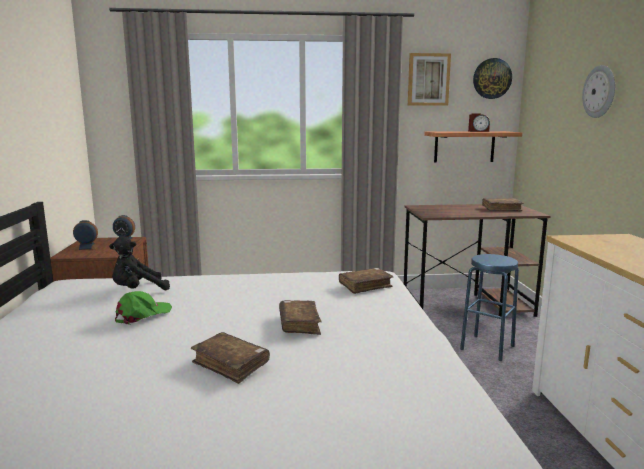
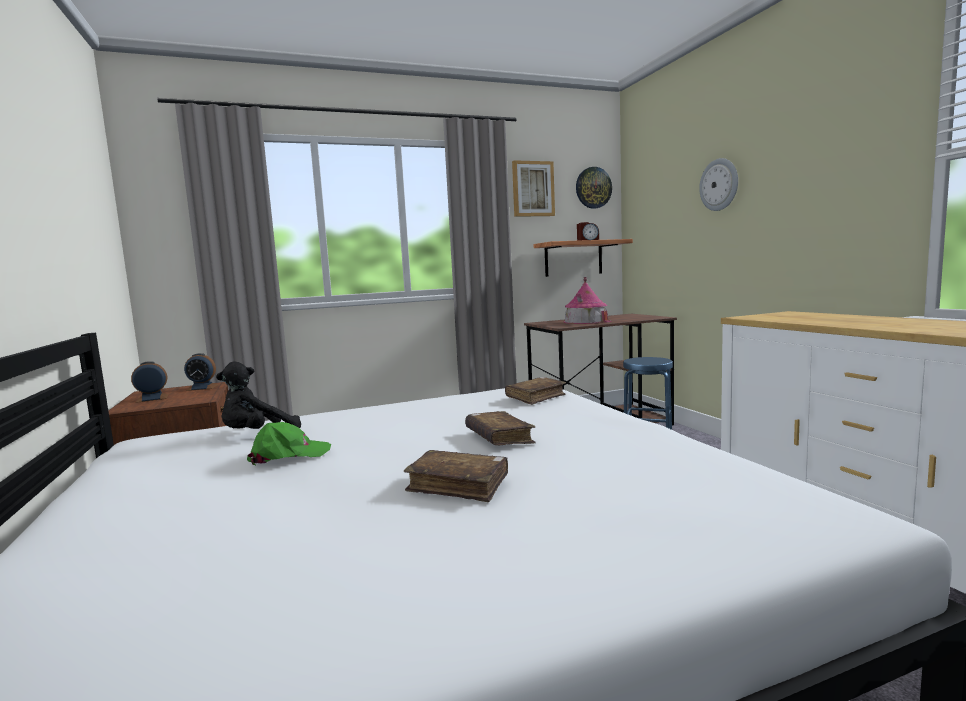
camera: 15 degrees left, 5 degrees down
(142, 314) = (288, 455): green cap -> green cap turned 45 degrees clockwise
(459, 210) = (586, 321): none -> toy house
(501, 209) = (624, 317): brown book -> none

